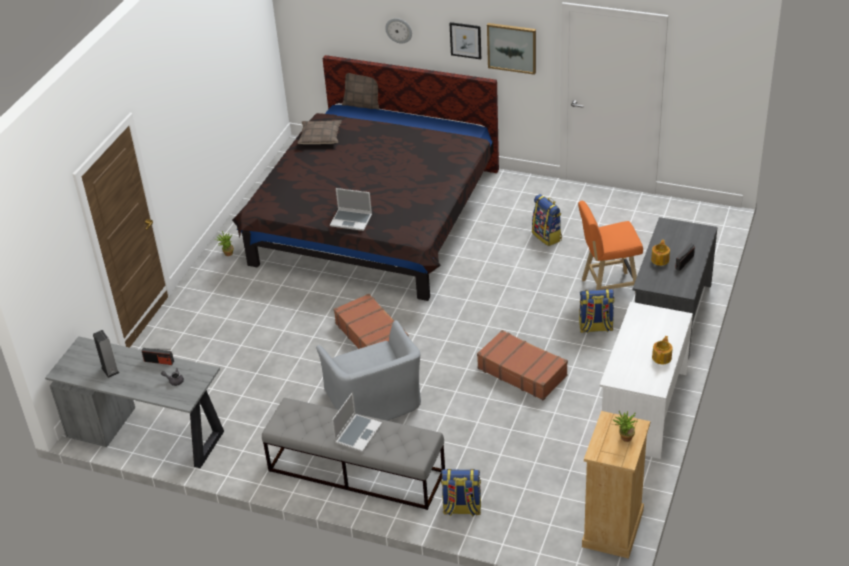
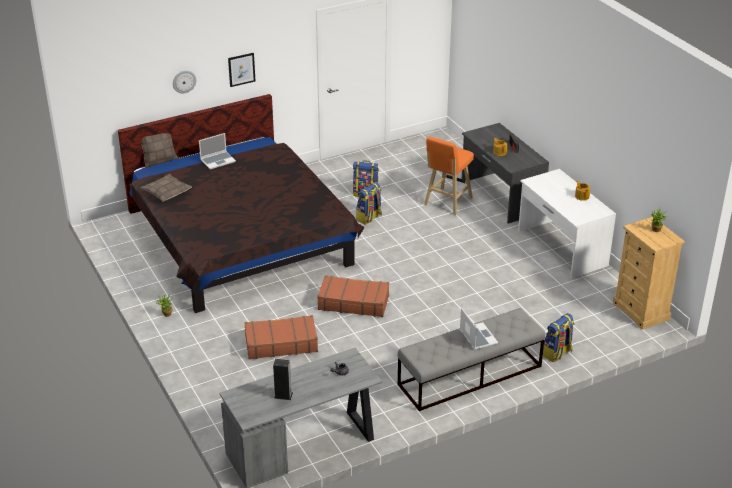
camera: 50 degrees left, 5 degrees down
(159, 361) = (308, 369): radio -> none
(352, 220) = (280, 226): laptop -> laptop (218, 160)
(375, 402) = (417, 334): grey armchair -> none
(512, 47) = (279, 62): picture -> none
(522, 371) = (471, 268): brown suitcase -> brown suitcase (281, 344)
(595, 327) = (472, 224): backpack -> backpack (369, 218)

